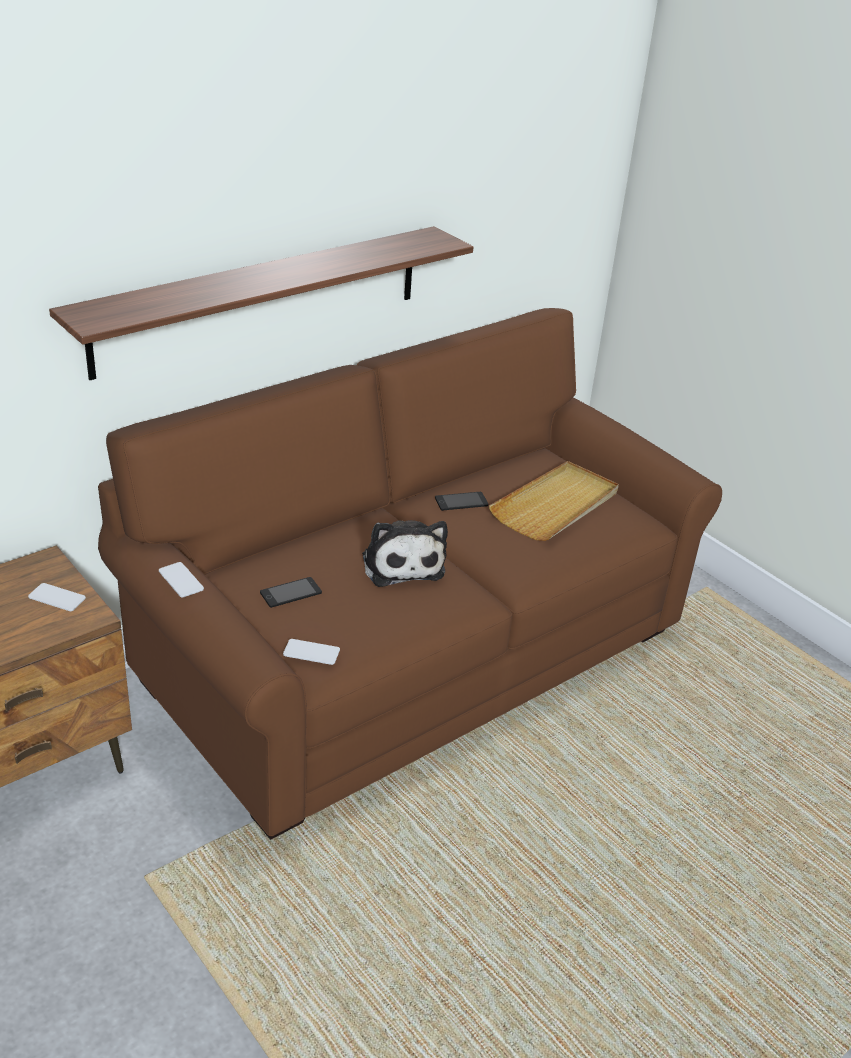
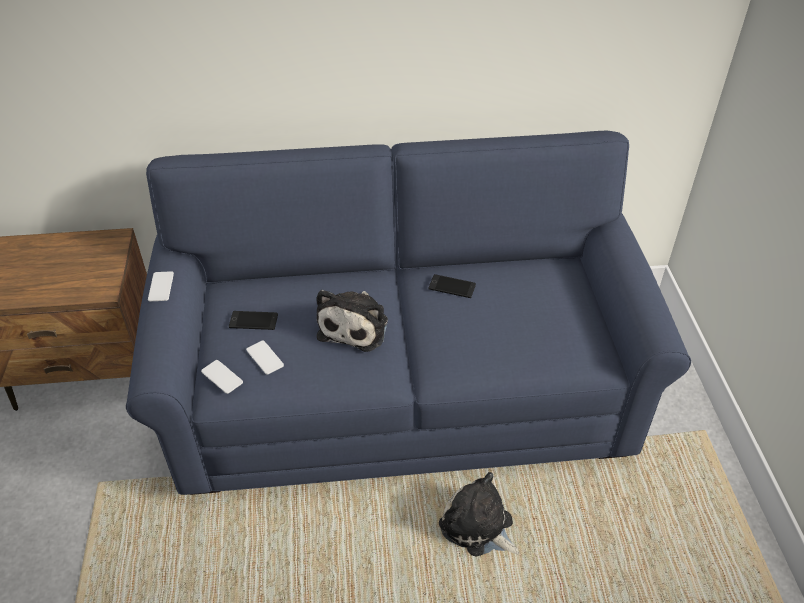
camera: 35 degrees right, 10 degrees up
(57, 598) = (96, 269): phone -> phone (265, 358)
(262, 299) = (302, 75): shelf -> none
(416, 656) = (402, 393): brown sofa -> blue sofa
(556, 505) = (530, 317): beige tray -> none
(589, 741) = (479, 527): none -> plush toy

